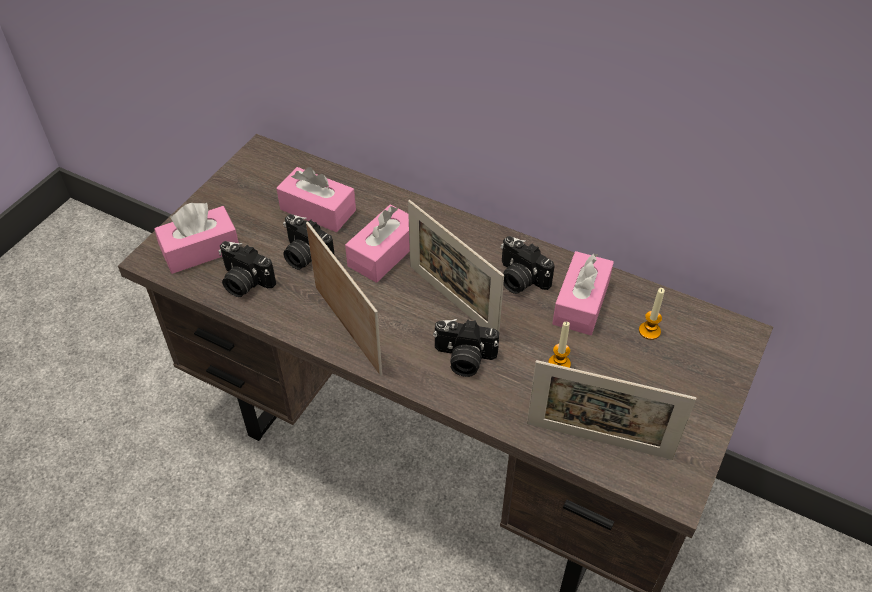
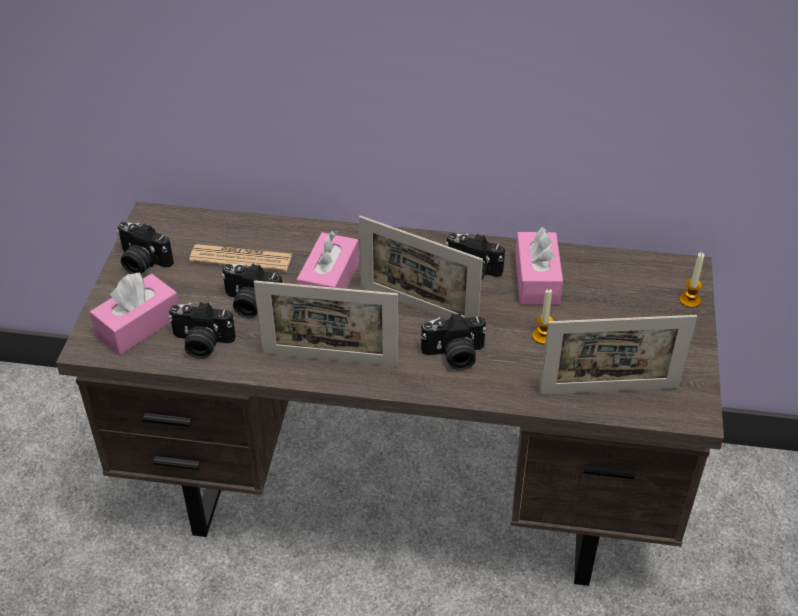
camera: 20 degrees left, 5 degrees down
(233, 192) = (142, 262): none -> camera
(318, 210) = (241, 258): pink tissue box -> newspaper
(347, 329) = (329, 359): picture frame -> picture frame turned 150 degrees clockwise
(649, 331) = (608, 288): candle -> candle (690, 300)

